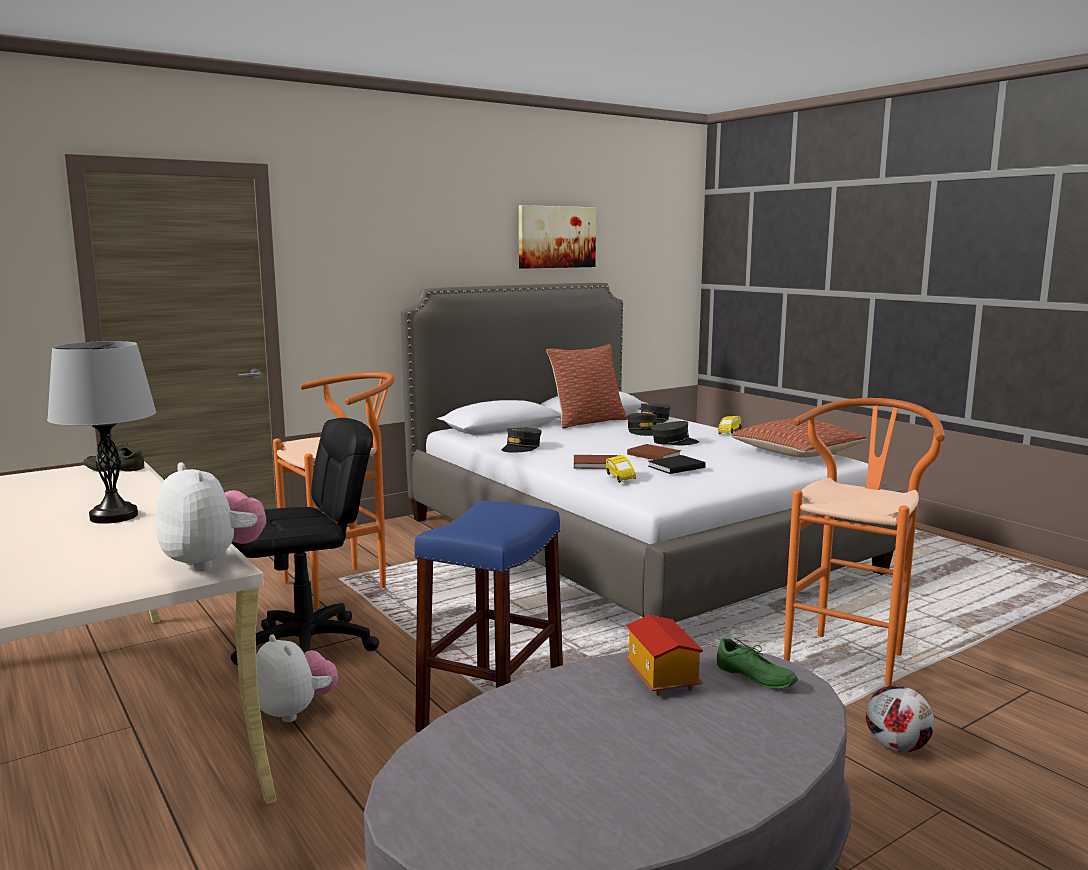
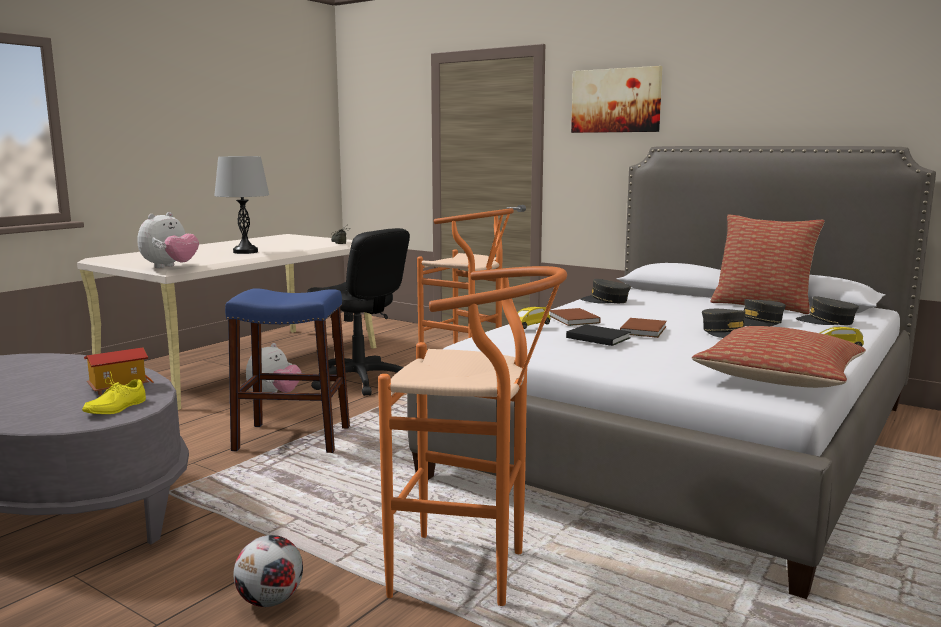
camera: 70 degrees right, 0 degrees up
(556, 237) = (845, 90): picture -> picture (616, 100)
(753, 678) = (114, 408): green shoe -> yellow shoe

